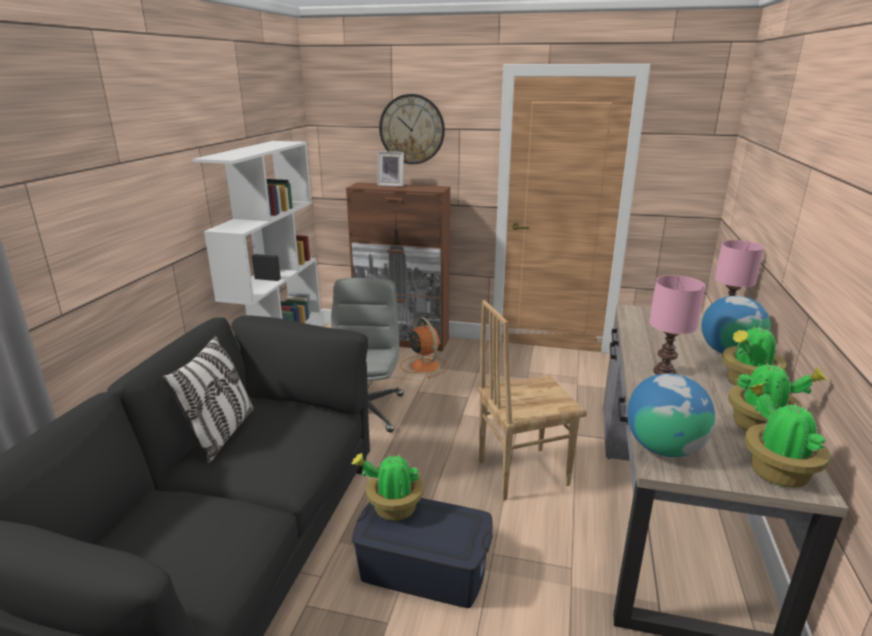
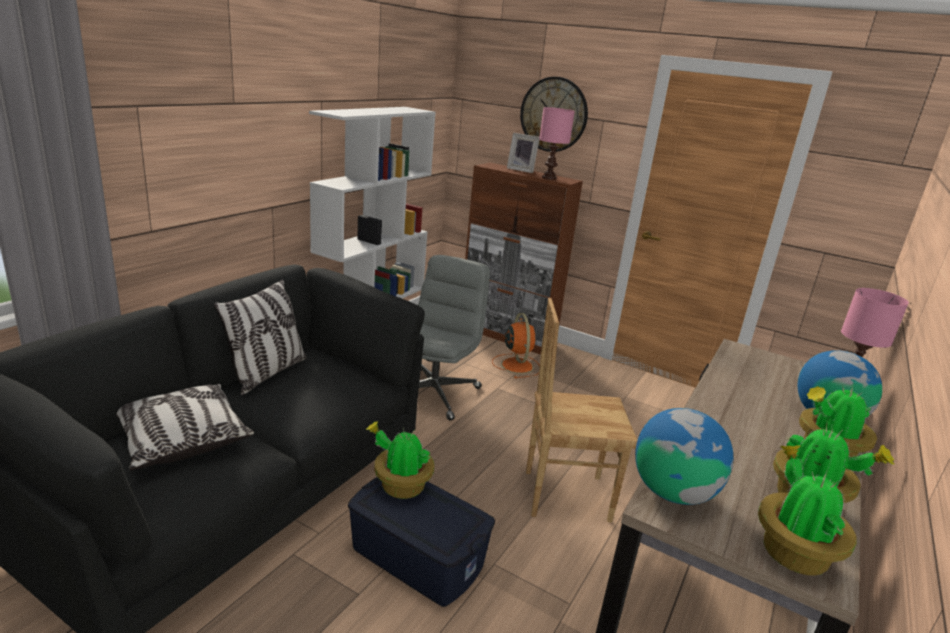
camera: 15 degrees right, 0 degrees up
(172, 527) = (182, 439): none -> pillow
(663, 372) = (729, 418): pink table lamp -> pink table lamp (548, 178)

